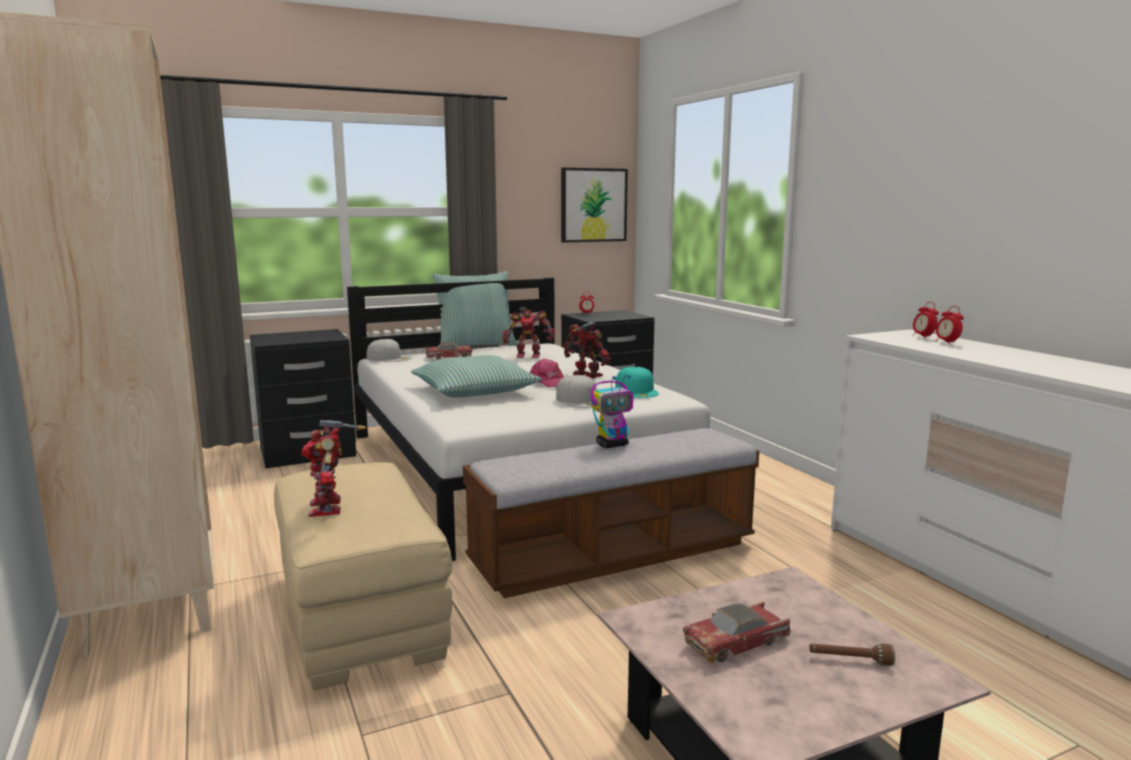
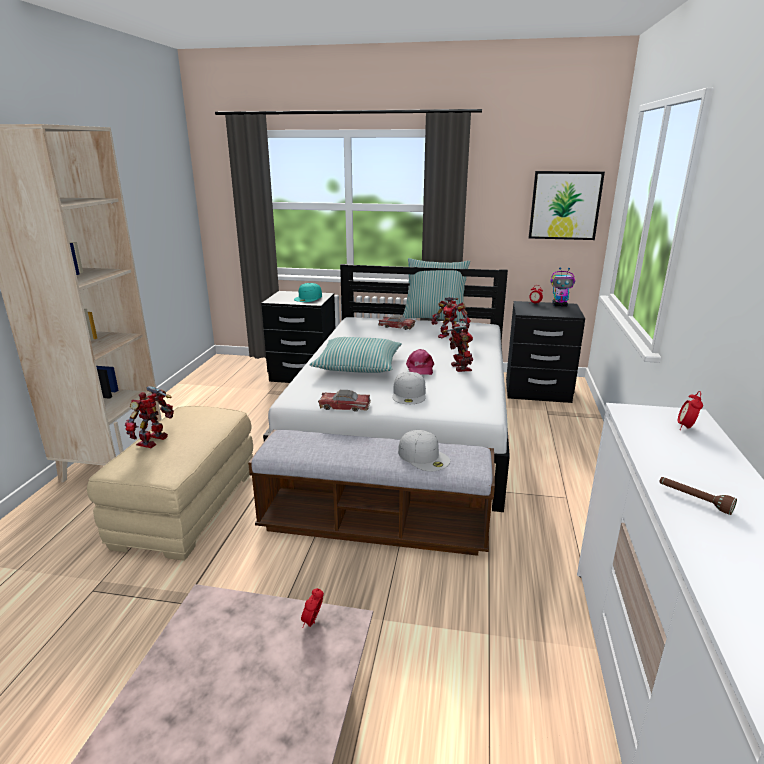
camera: 35 degrees right, 10 degrees up
(389, 358) = (359, 320): white cap -> white cap (424, 456)
(612, 445) = (379, 443): toy robot -> toy robot (559, 305)
(637, 391) = (468, 395): turquoise cap -> turquoise cap (308, 298)
(736, 642) = (227, 656): toy car -> toy car (344, 406)
(850, 660) = (267, 720): brown flashlight -> brown flashlight (693, 500)
(947, 343) = (690, 445): alarm clock -> alarm clock (313, 622)

